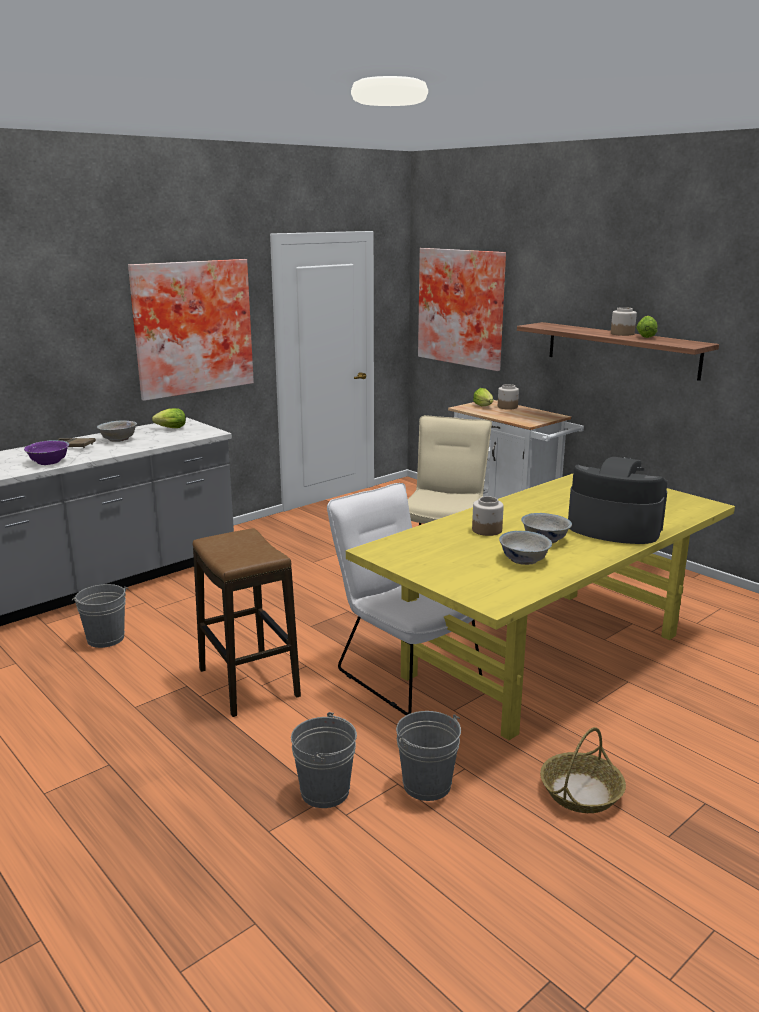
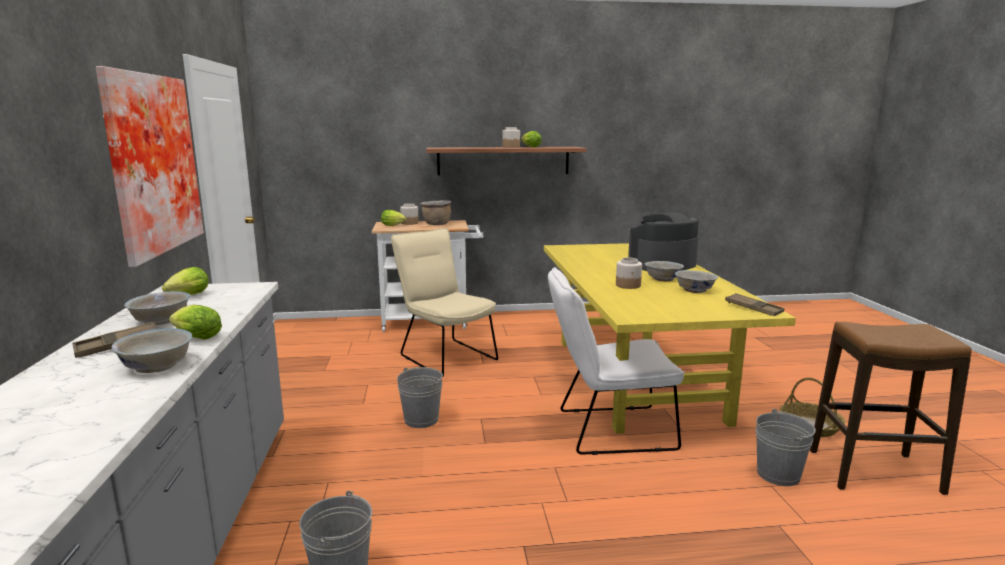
camera: 55 degrees left, 5 degrees down
(49, 462) = (156, 366): purple bowl -> white bowl
(98, 453) = (195, 337): none -> lettuce
(248, 683) = (556, 506): stool -> stool (874, 472)
(325, 792) = (768, 522): grey bucket -> grey bucket (421, 420)
(463, 307) = (333, 143): picture -> none
(495, 595) = (753, 308): none -> brown tray
(523, 414) = (436, 224): none -> brown cooking pot

